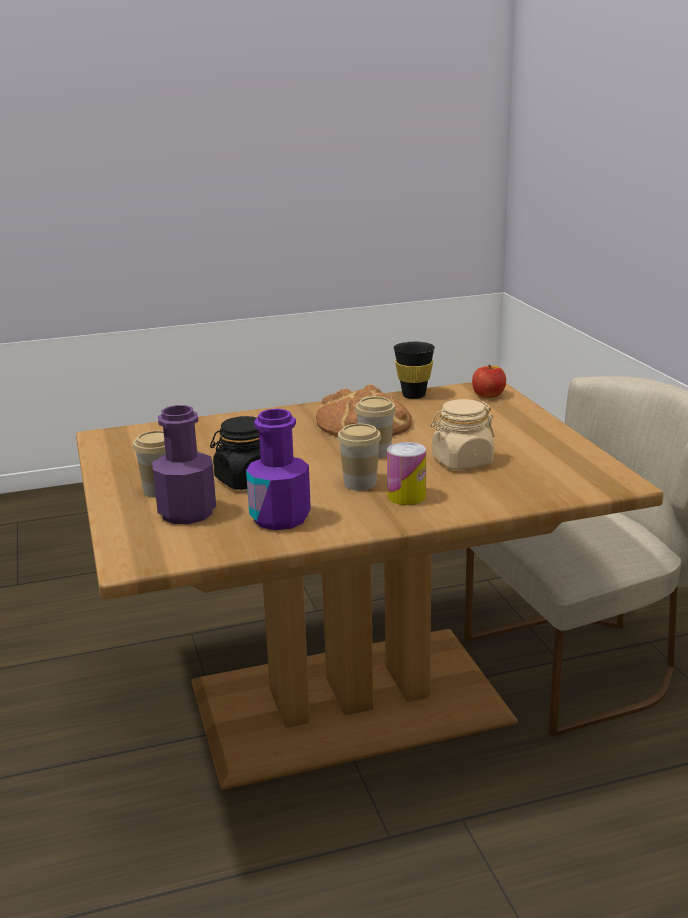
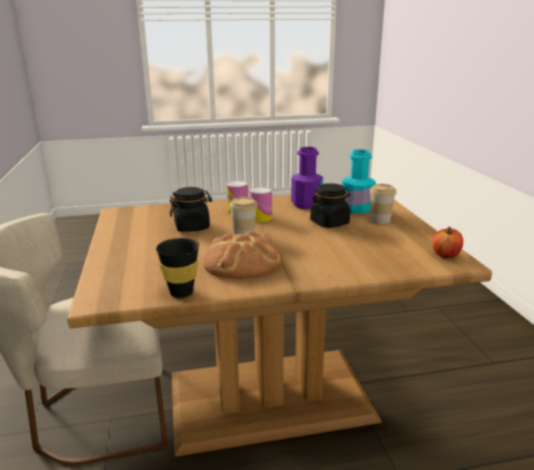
camera: 175 degrees left, 0 degrees up
(187, 512) = (357, 208): purple bottle -> turquoise bottle
(360, 483) = (261, 218): cup -> can
(462, 461) = (192, 227): beige jar -> black jar
(488, 395) = (111, 287): apple -> apple (445, 255)

